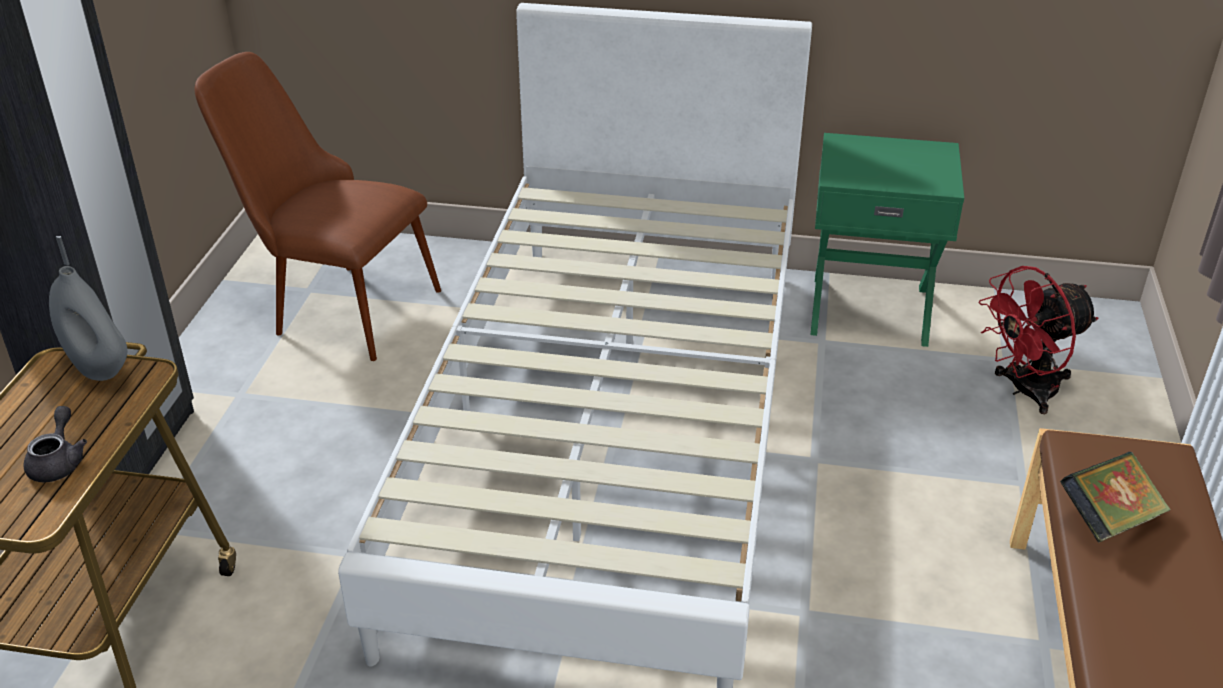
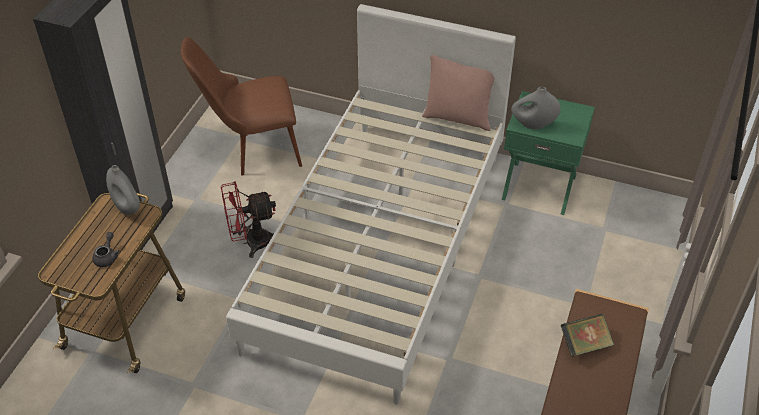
camera: 10 degrees right, 10 degrees up
(336, 305) = (251, 149): brown chair -> brown chair turned 45 degrees counterclockwise
(713, 198) = (458, 117): none -> pink pillow
(864, 175) = (533, 125): none -> grey vase
(1024, 391) = (606, 249): red fan -> red fan (251, 242)

